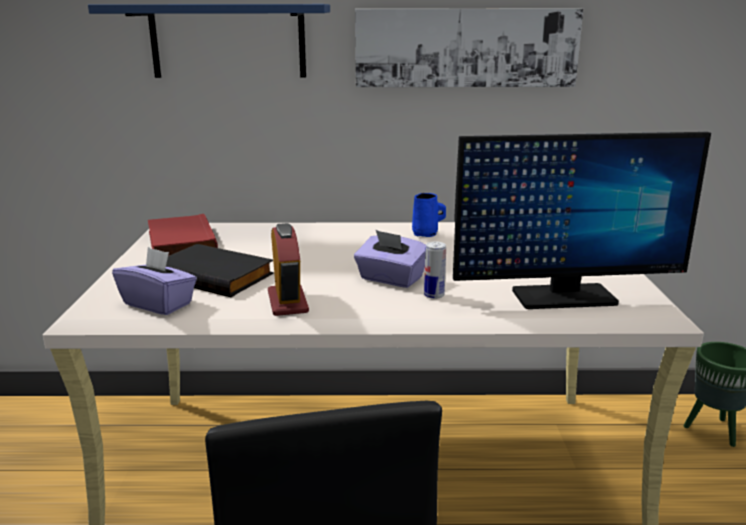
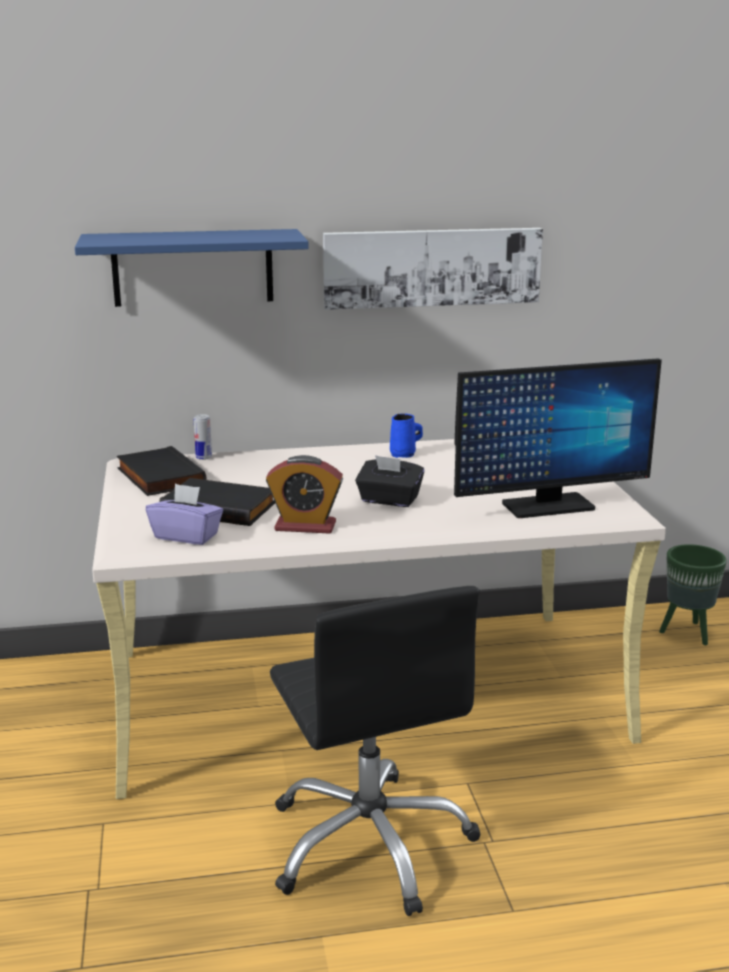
camera: 10 degrees left, 0 degrees up
(179, 242) = (158, 477): red book -> black book
(287, 302) = (305, 526): alarm clock -> alarm clock turned 120 degrees clockwise
(390, 279) = (389, 500): purple tissue box -> black tissue box
(434, 295) = (434, 512): can -> can (203, 457)

